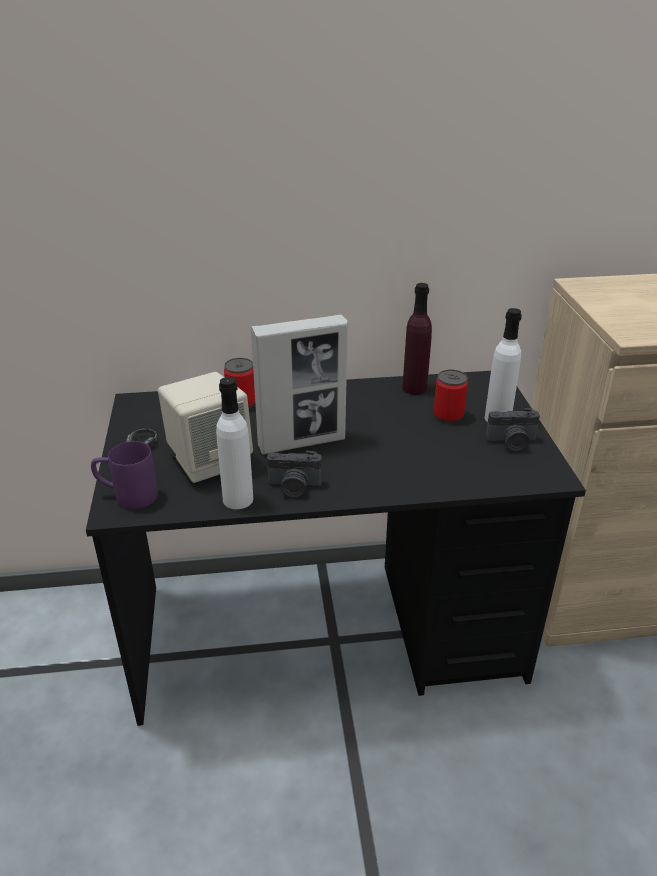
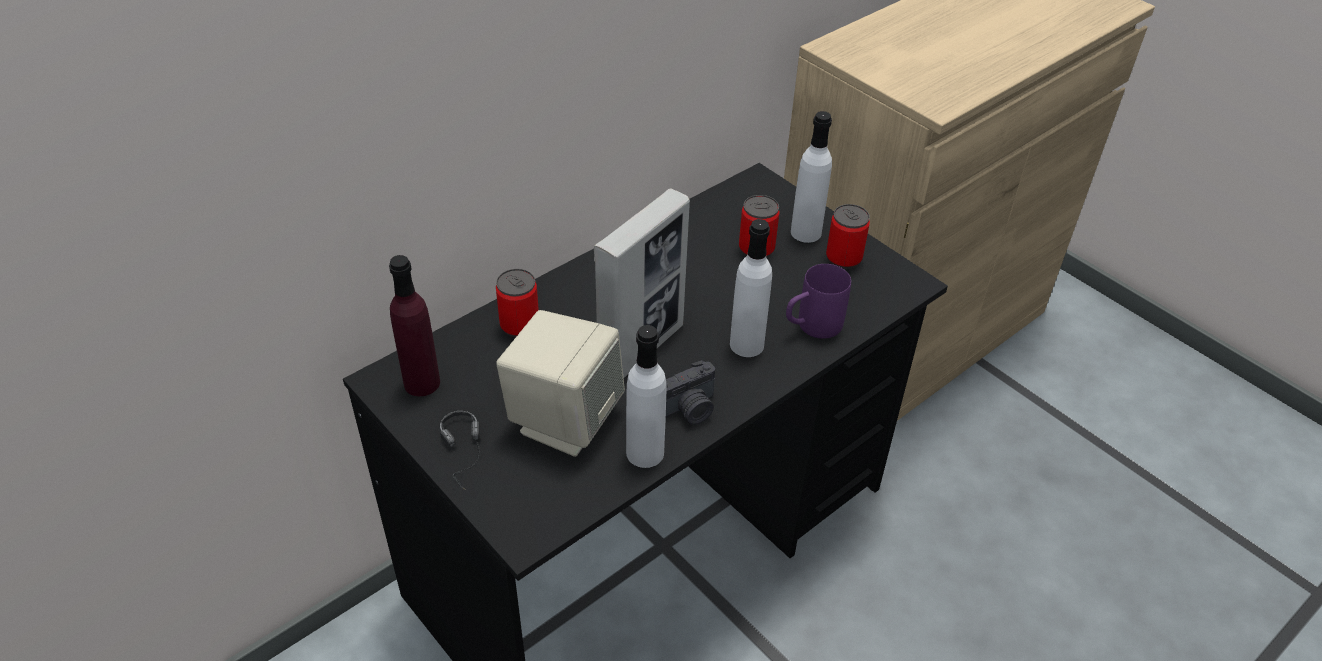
camera: 35 degrees left, 10 degrees up
(127, 496) = (520, 510): purple mug -> purple mug (811, 327)
(378, 467) = (746, 344): none -> white bottle
(414, 388) = (691, 225): purple bottle -> purple bottle (422, 383)
(512, 443) = (843, 258): camera -> can

